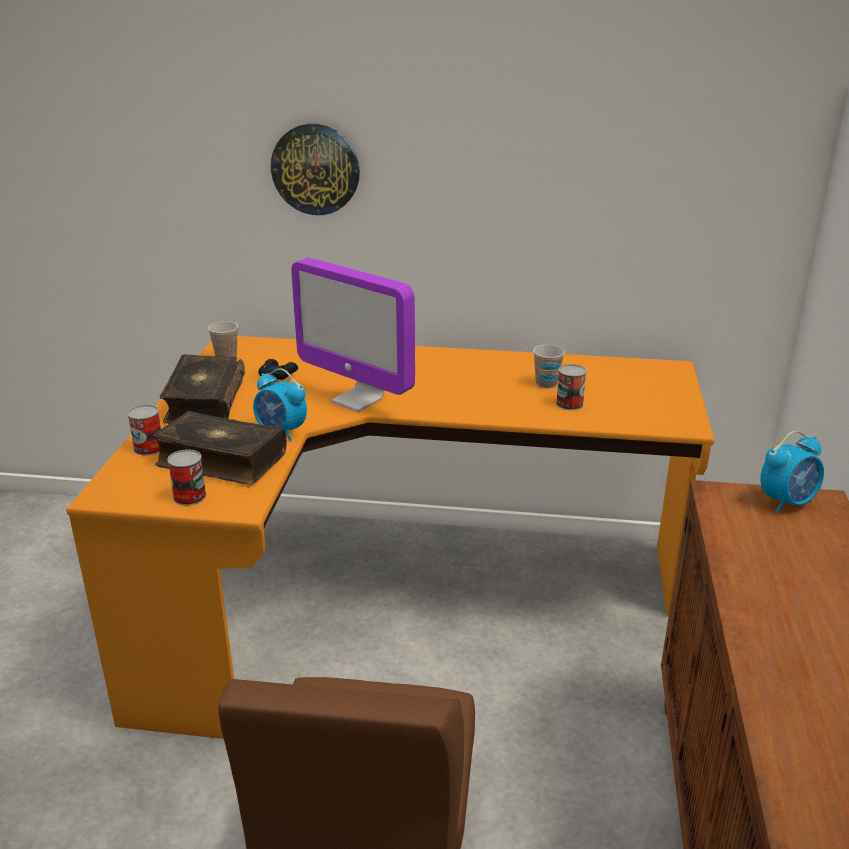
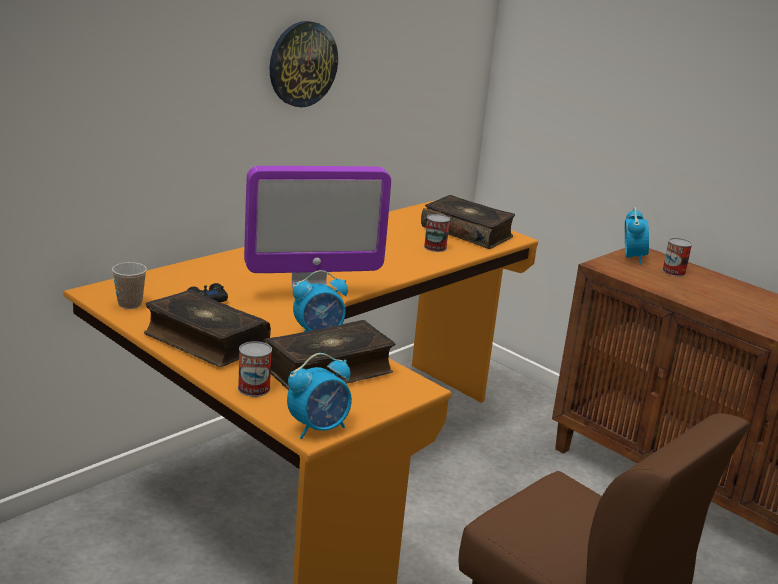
camera: 55 degrees left, 5 degrees down
(113, 495) = (319, 428): none -> alarm clock
(189, 496) = (371, 400): can -> can (673, 272)
(315, 169) = (167, 83): wall clock -> wall clock (302, 64)
(546, 384) = (395, 240): cup -> none
(645, 402) = (467, 232): none -> book

